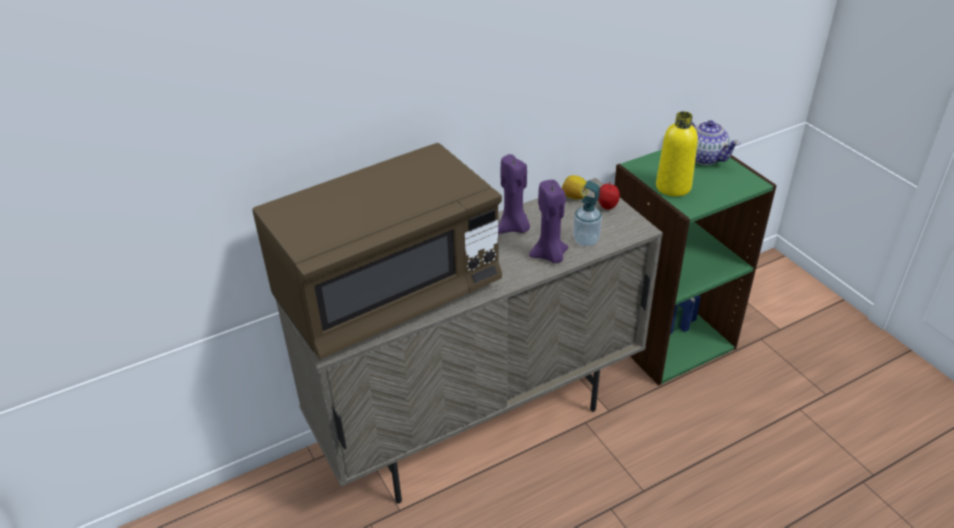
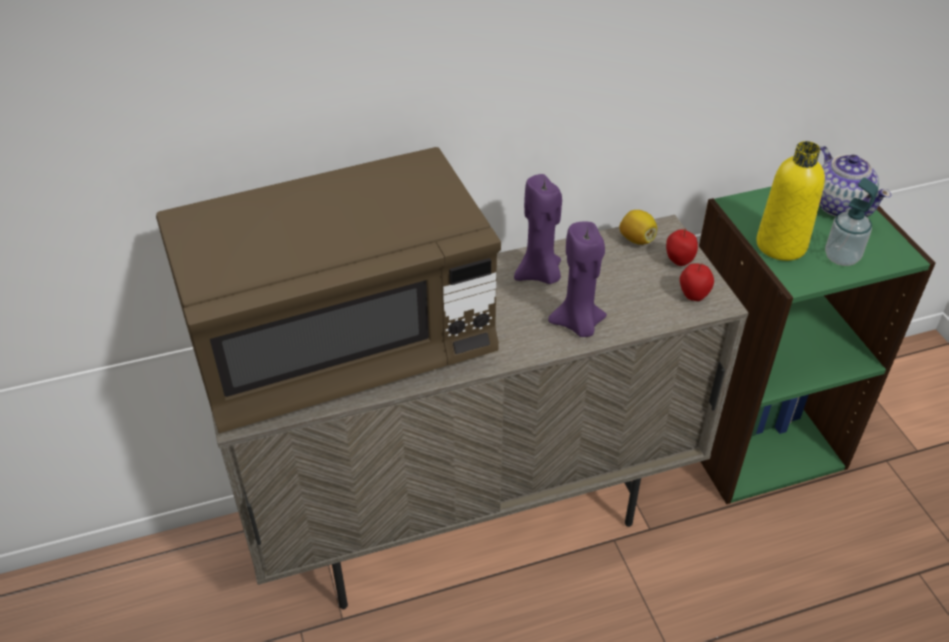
camera: 10 degrees right, 5 degrees up
(586, 240) = (635, 308): soap dispenser -> soap dispenser (841, 257)
(623, 227) = (693, 296): none -> apple

